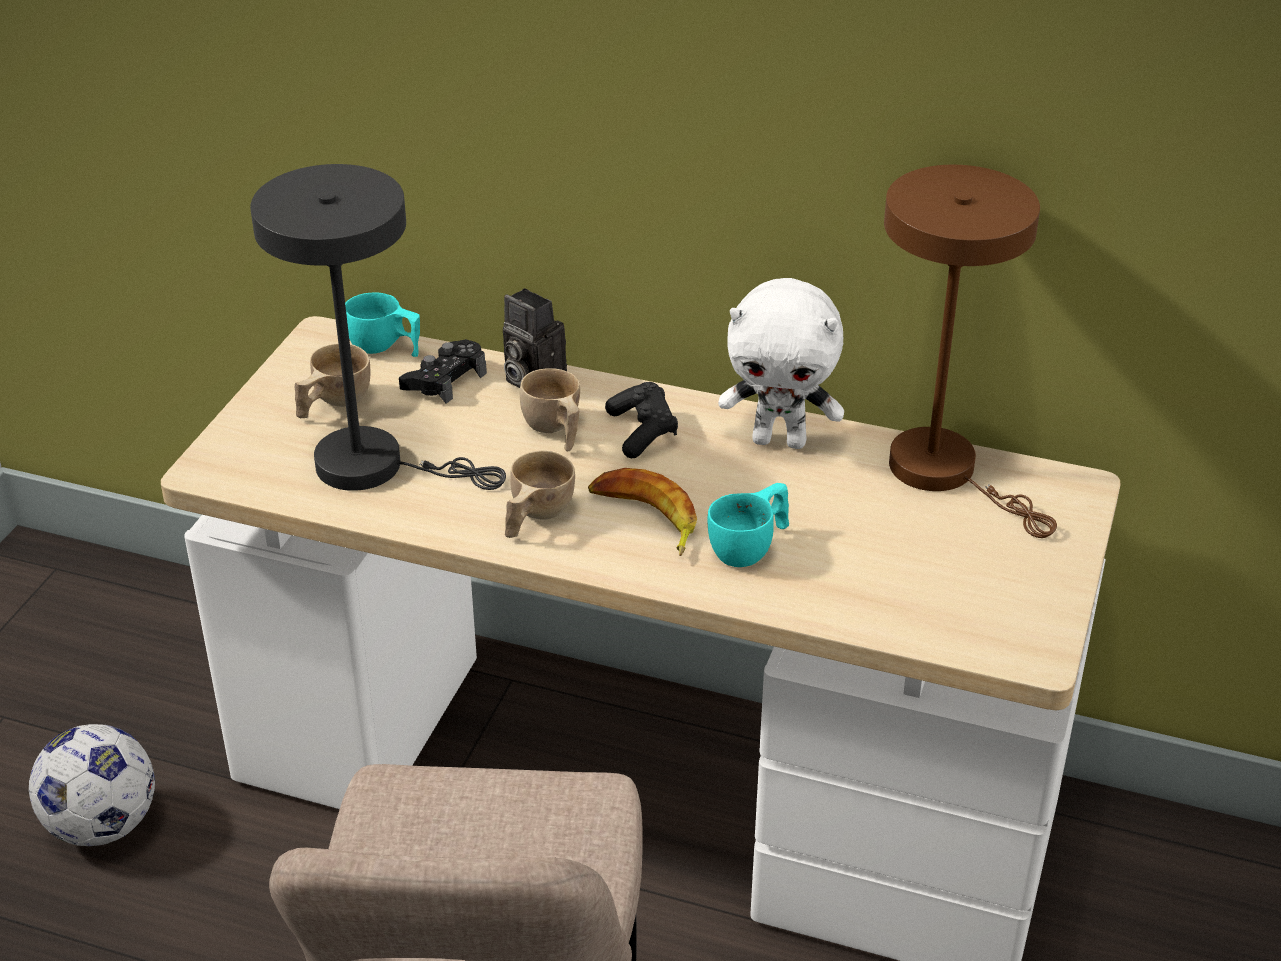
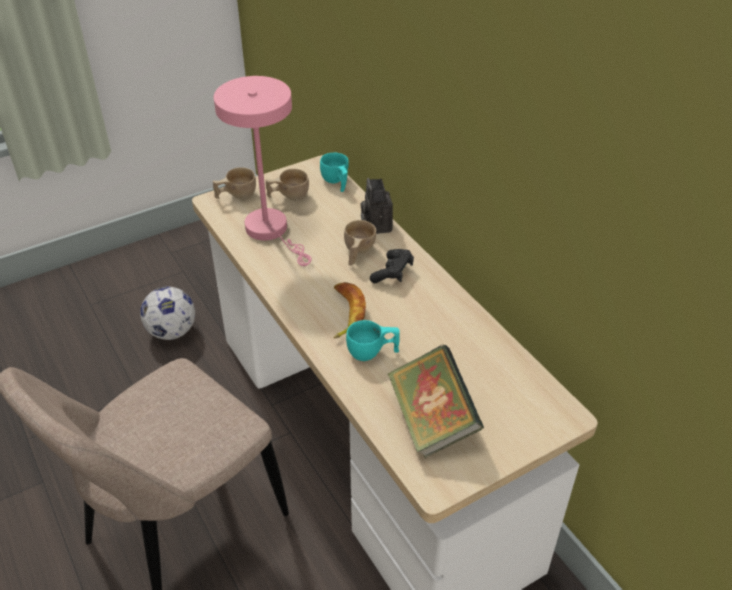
camera: 40 degrees right, 5 degrees up
(375, 465) = (271, 231): grey table lamp -> pink table lamp
(445, 380) = (342, 208): black game controller -> none
(534, 517) = (303, 287): beige cup -> beige cup (236, 196)
(780, 440) = (448, 310): white plush toy -> none
(933, 584) = (432, 420): none -> book
(945, 472) = (507, 369): brown table lamp -> none

